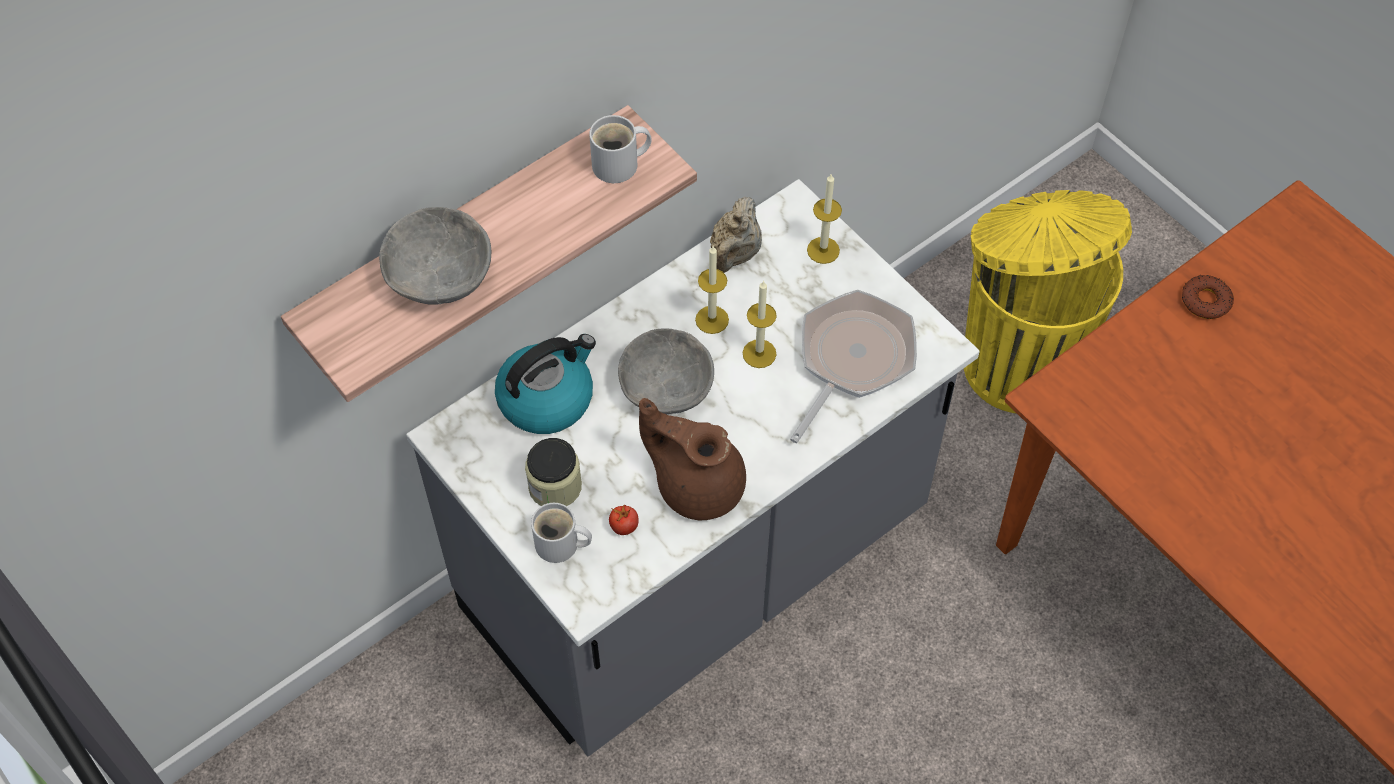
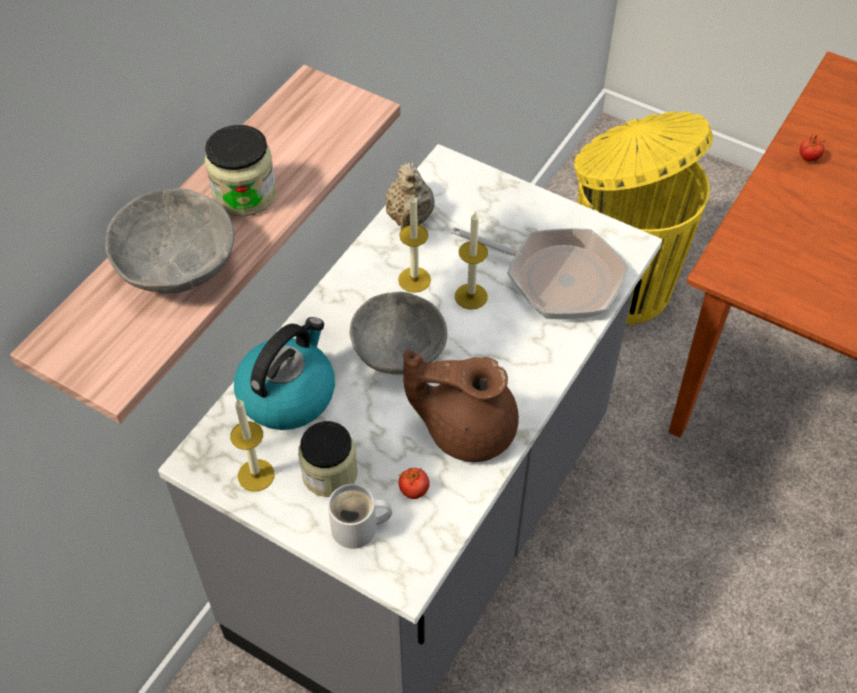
camera: 20 degrees left, 5 degrees down
(522, 224) = (244, 194): none -> jar
(620, 165) = (321, 117): white mug -> none
(823, 250) = (487, 195): candle -> candle (256, 475)
(851, 360) = (556, 278): frying pan -> frying pan turned 105 degrees clockwise
(1205, 301) = (808, 158): donut -> tomato

